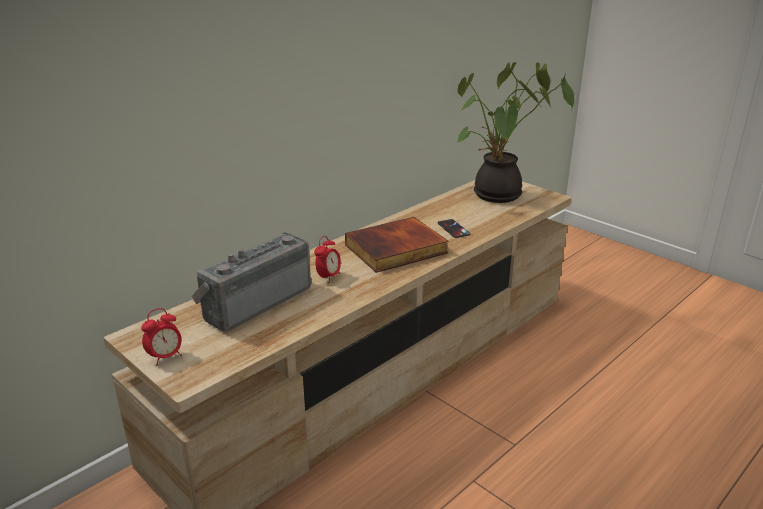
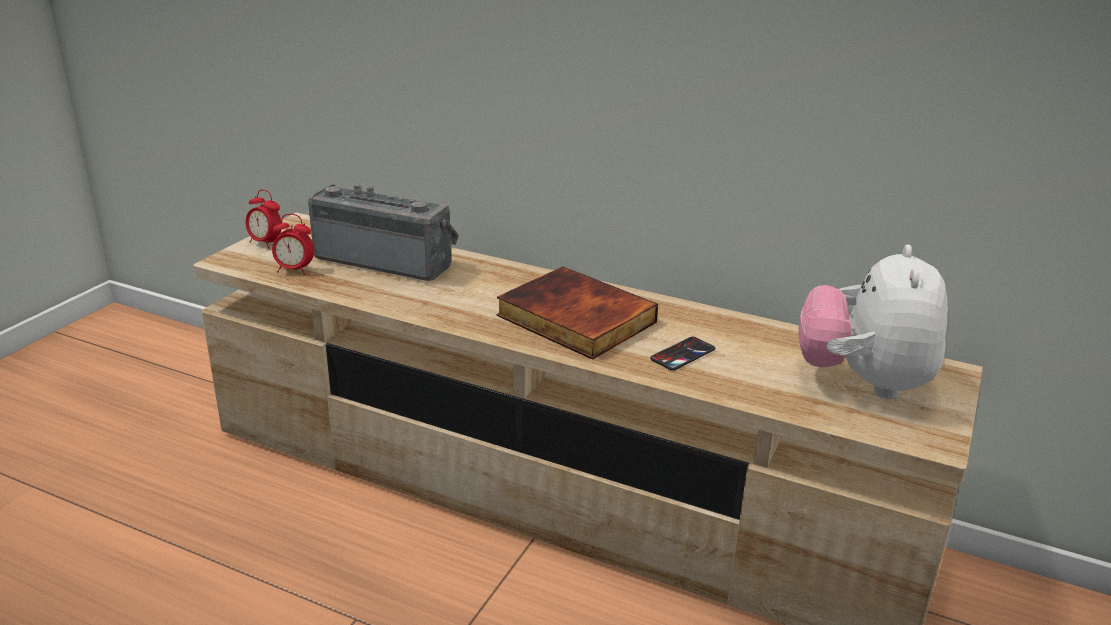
camera: 70 degrees right, 0 degrees up
(328, 277) = (466, 288): alarm clock -> alarm clock (294, 270)
(498, 196) = (863, 382): potted plant -> plush toy

